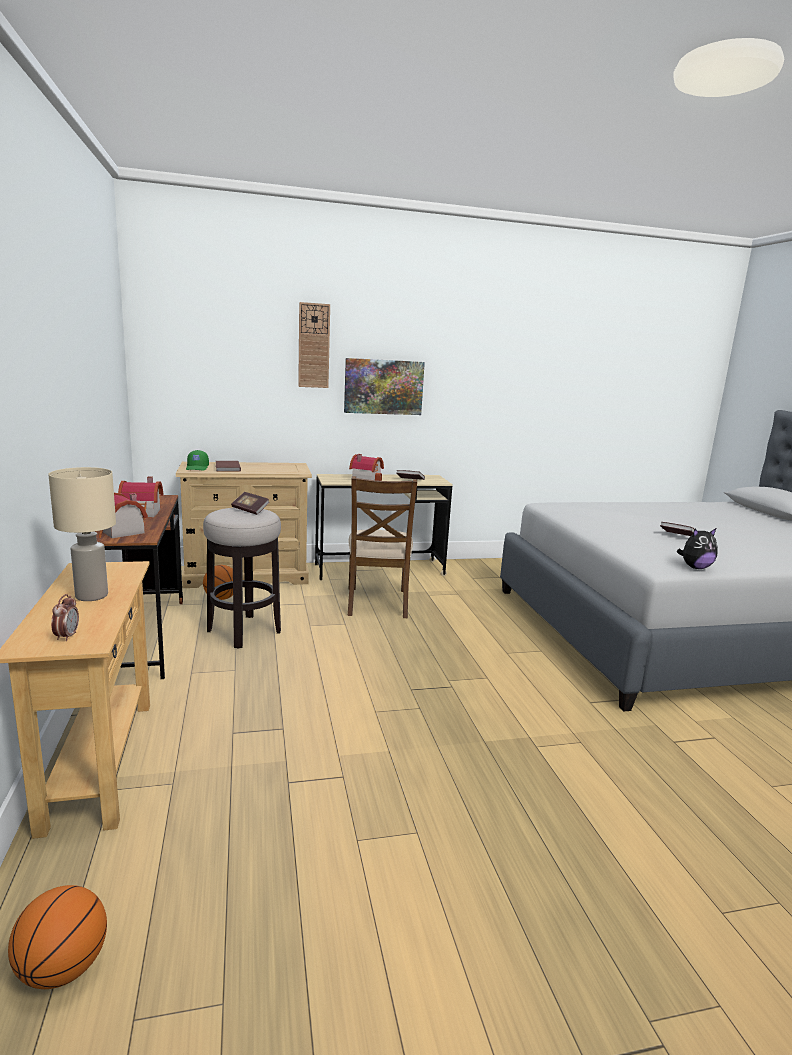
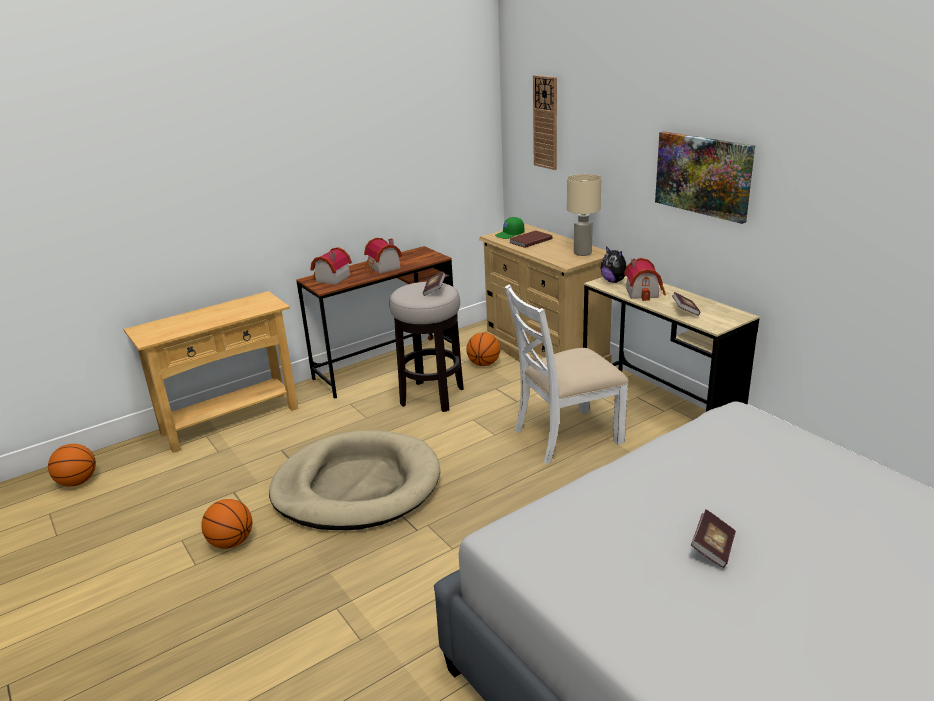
camera: 70 degrees right, 10 degrees up
(67, 636) = (154, 332): alarm clock -> none
(92, 595) = (216, 315): beige table lamp -> beige table lamp (583, 253)
(314, 346) = (633, 113): wall clock -> wall clock (545, 122)
(358, 700) = (357, 486): none -> beige dog bed
(377, 602) = (566, 435): brown chair -> white chair
(393, 797) = (231, 542): none -> basketball
(695, 567) = (536, 568): plush toy -> plush toy (614, 281)

